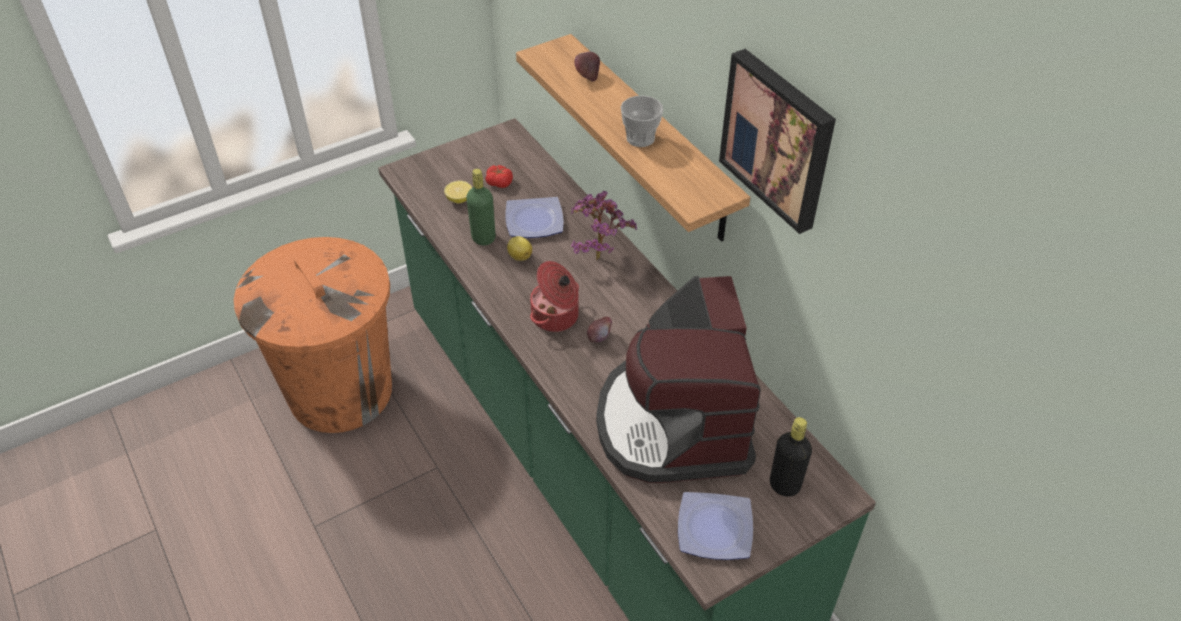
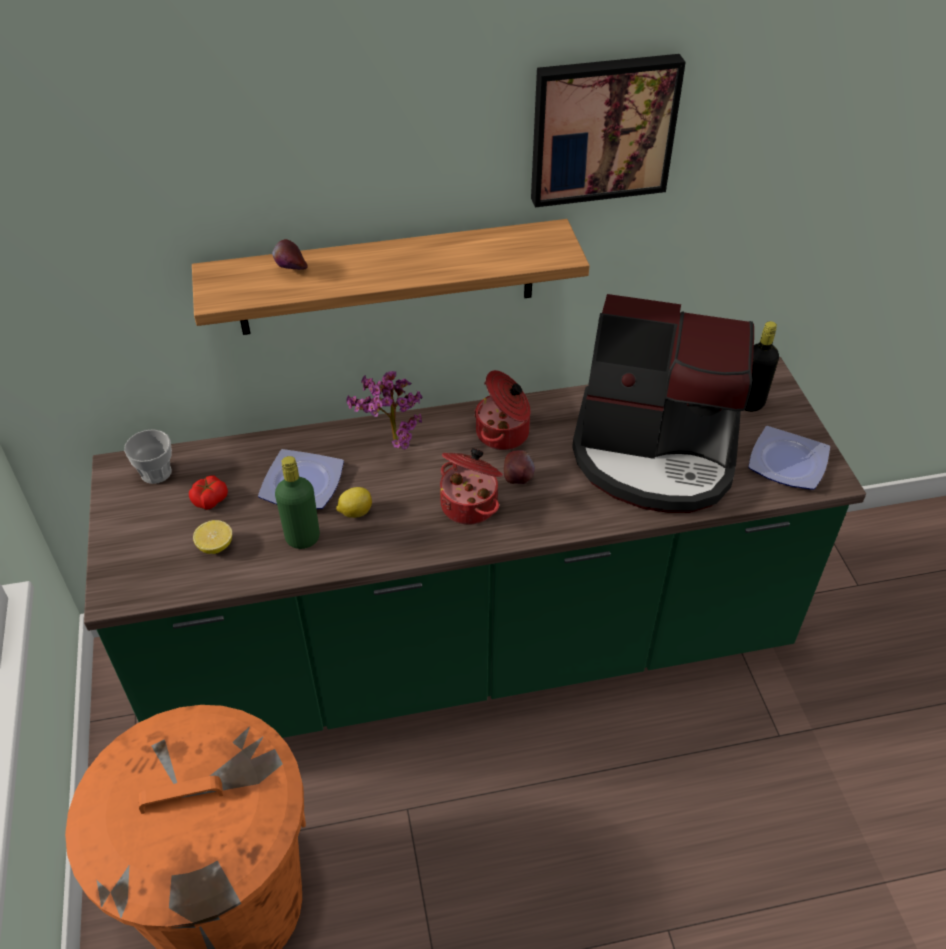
camera: 70 degrees left, 0 degrees up
(640, 138) = (434, 261): cup -> cup (156, 472)
(645, 316) = (504, 433): none -> cooking pot

